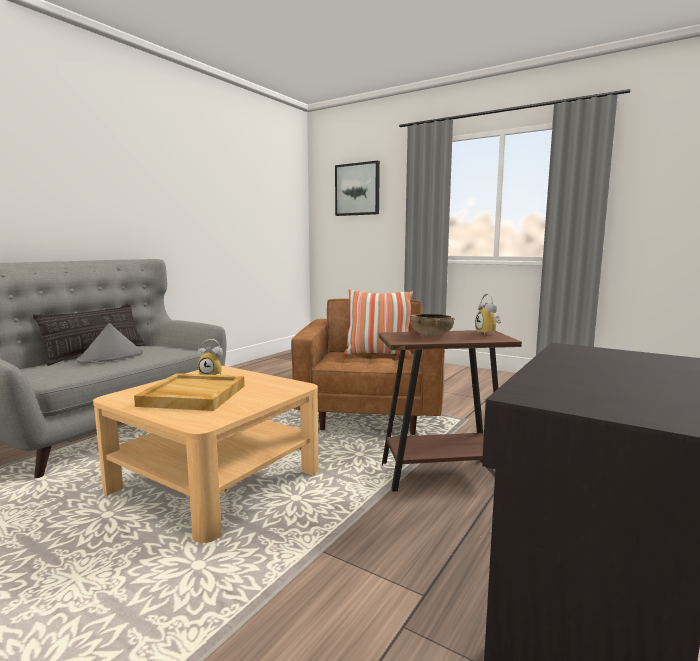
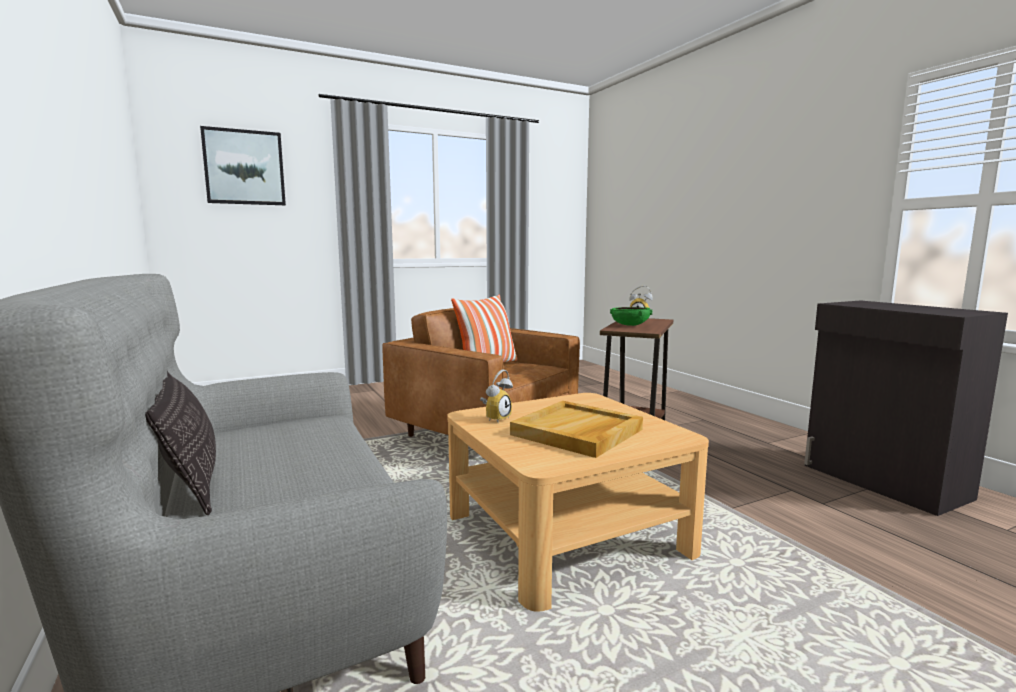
camera: 60 degrees left, 0 degrees up
(111, 357) = (279, 459): grey hat -> none
(431, 335) = (630, 325): brown bowl -> green bowl

